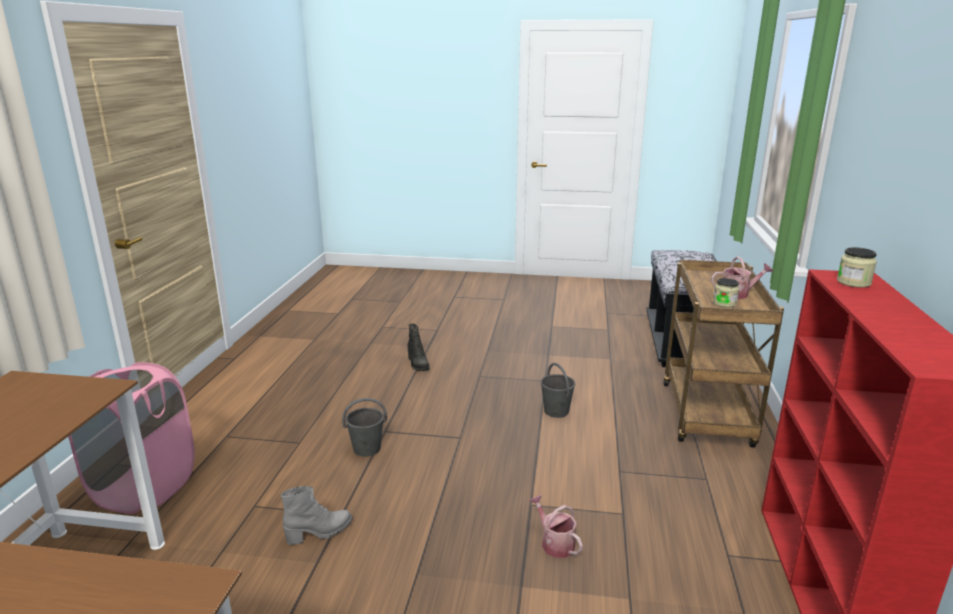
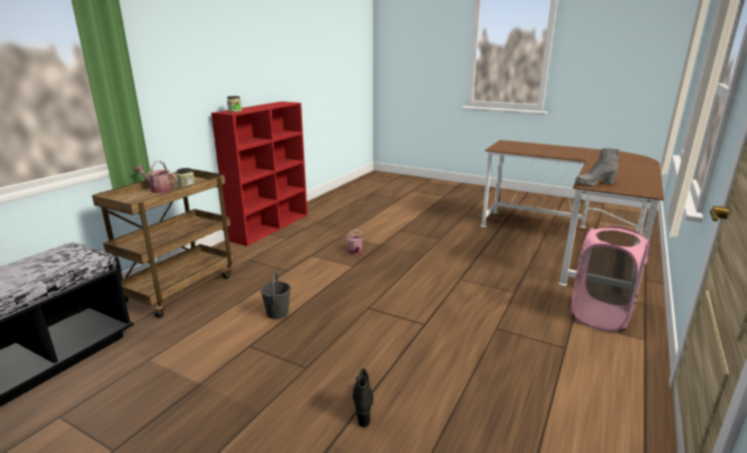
camera: 160 degrees left, 0 degrees up
(319, 533) = (471, 274): grey boot -> grey boot (594, 183)
(367, 448) = (440, 313): grey bucket -> none

